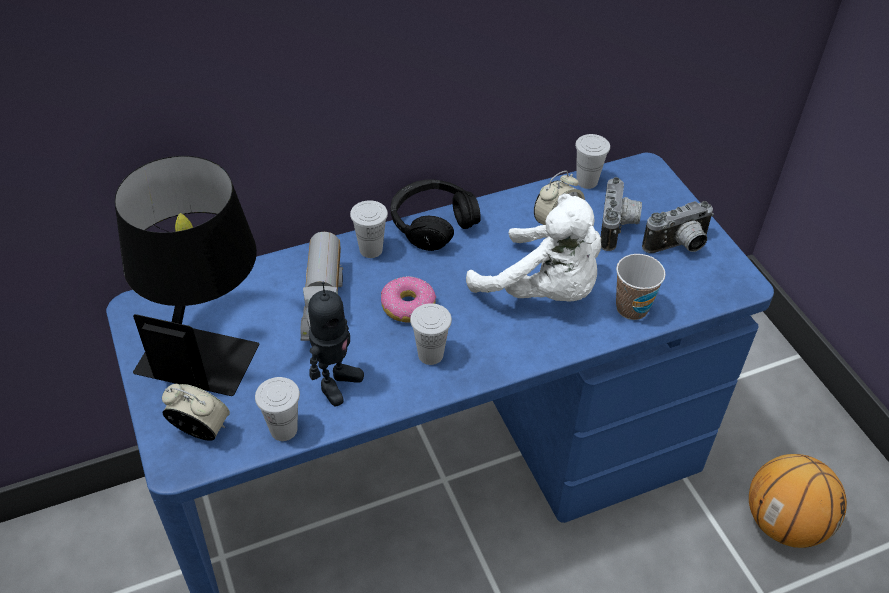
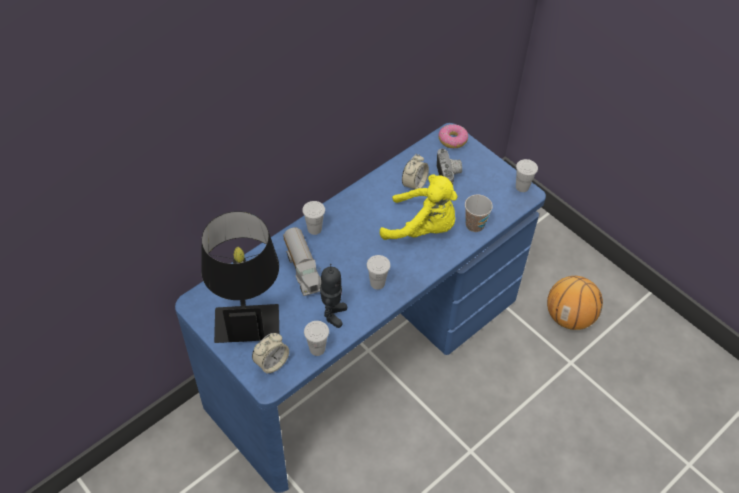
camera: 20 degrees left, 5 degrees up
(201, 430) = (271, 363): alarm clock -> alarm clock turned 135 degrees clockwise
(408, 306) = (352, 258): donut -> donut (452, 140)
(432, 223) = (342, 202): black headphones -> none
(543, 291) = (423, 228): white plush toy -> yellow plush toy
(587, 181) = (420, 151): white cup -> white cup (522, 187)
(679, 246) = (486, 180): camera -> none

